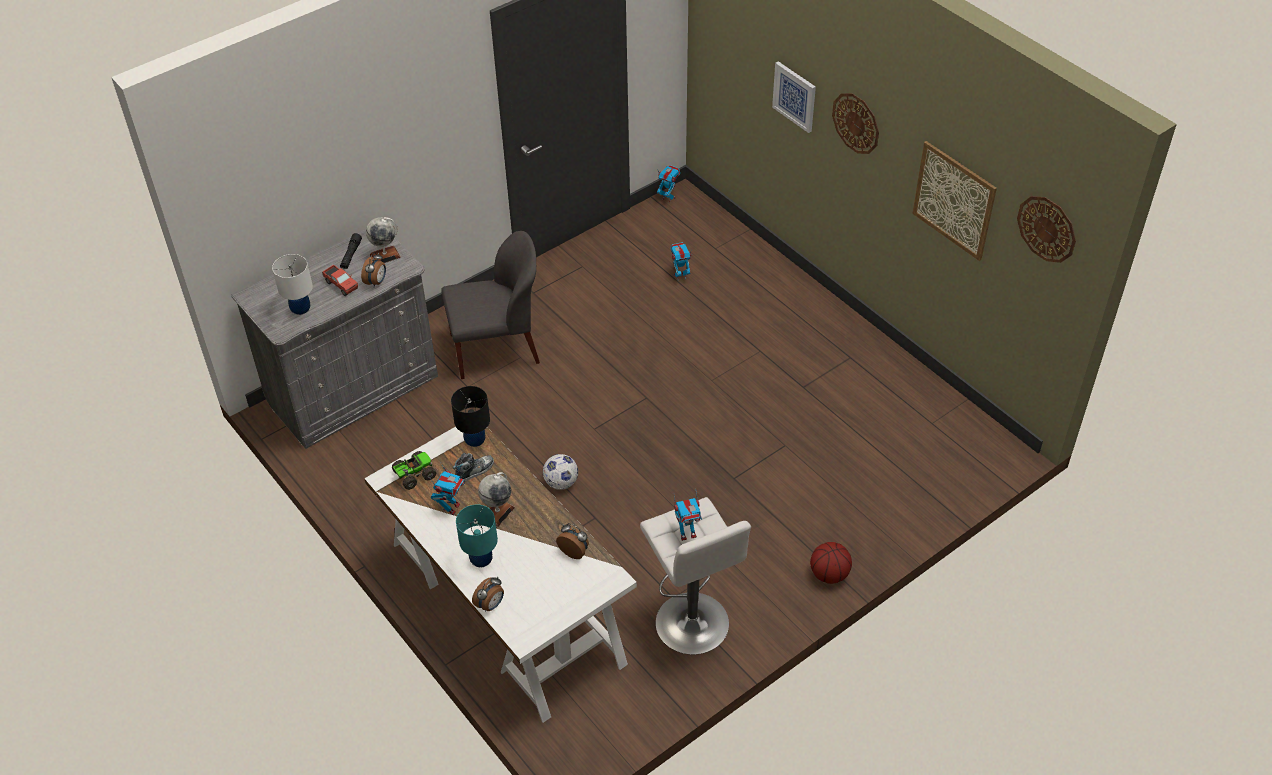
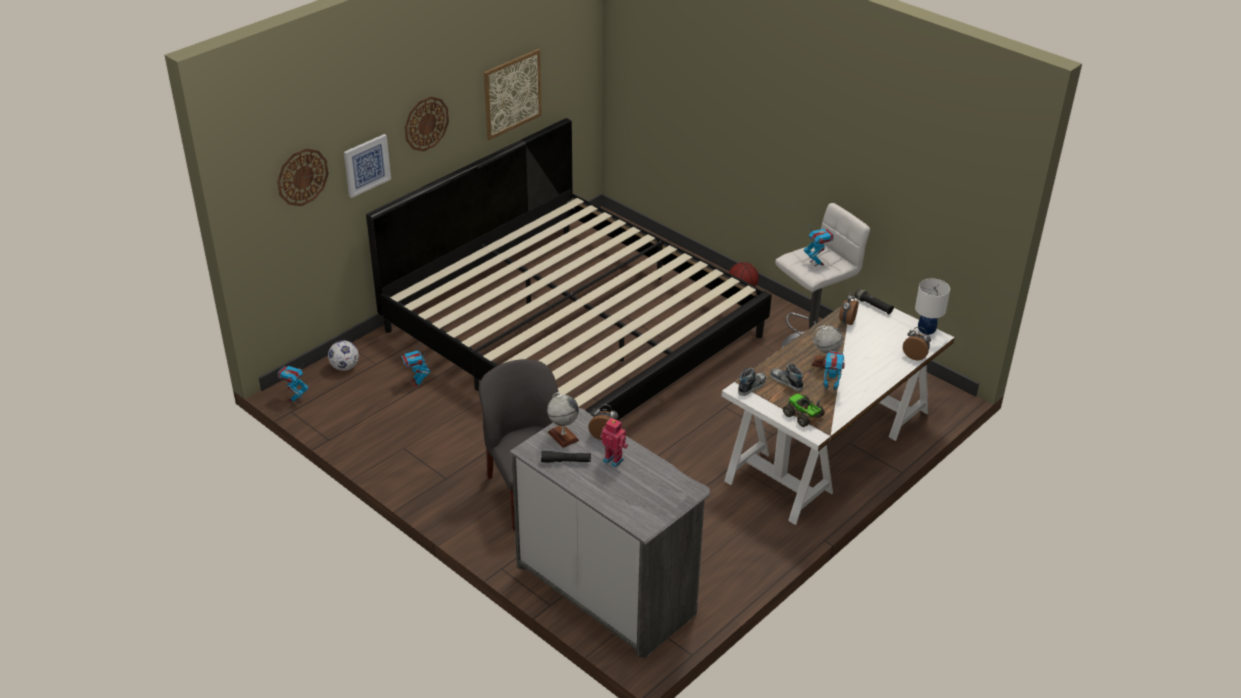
camera: 100 degrees left, 10 degrees down
(300, 309) = (656, 483): white table lamp -> white table lamp (926, 331)
(341, 285) = (614, 459): toy truck -> toy robot
(475, 440) = (751, 386): black table lamp -> shoe
(482, 560) = (875, 365): turquoise table lamp -> none
(561, 482) = (692, 430): football -> football (345, 367)
(602, 587) = (873, 306): none -> black flashlight
(752, 400) = (573, 332): none -> bed
(1047, 228) = (574, 38): wall clock -> wall clock (302, 177)

